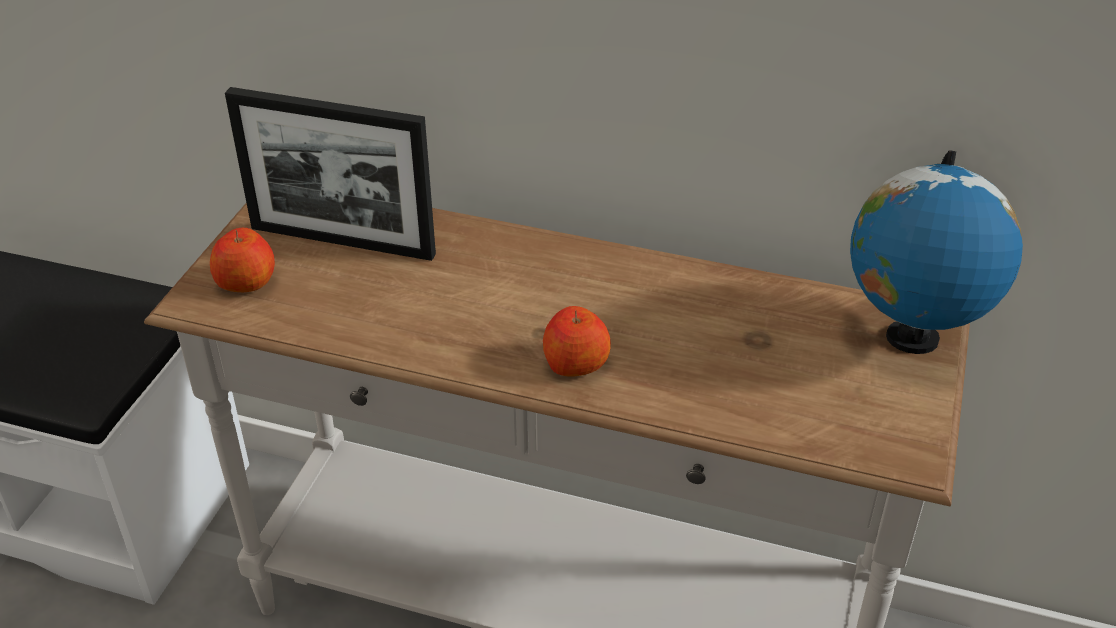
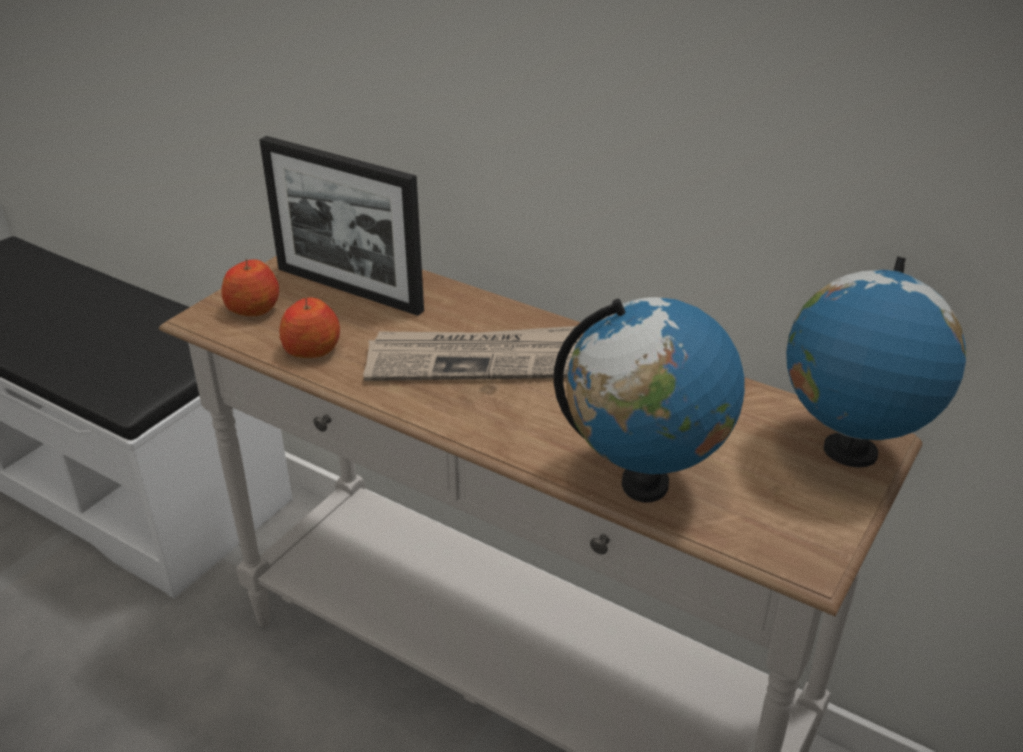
camera: 15 degrees right, 5 degrees down
(513, 302) = (474, 360): none -> newspaper
(575, 363) = (508, 418): apple -> apple (312, 349)
(736, 409) = (644, 484): none -> globe

